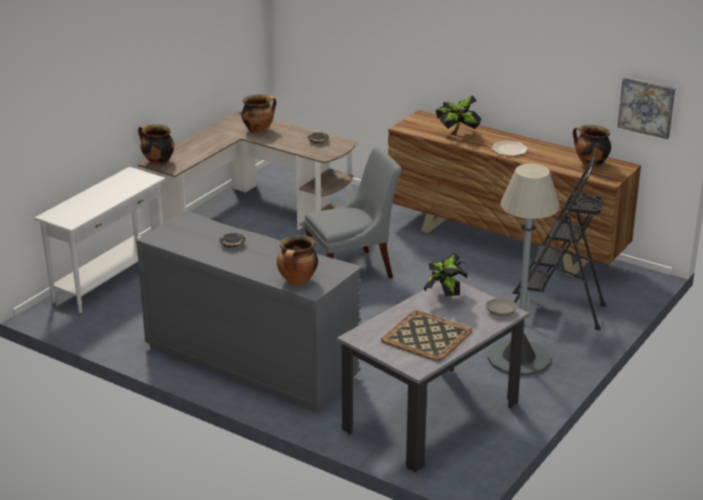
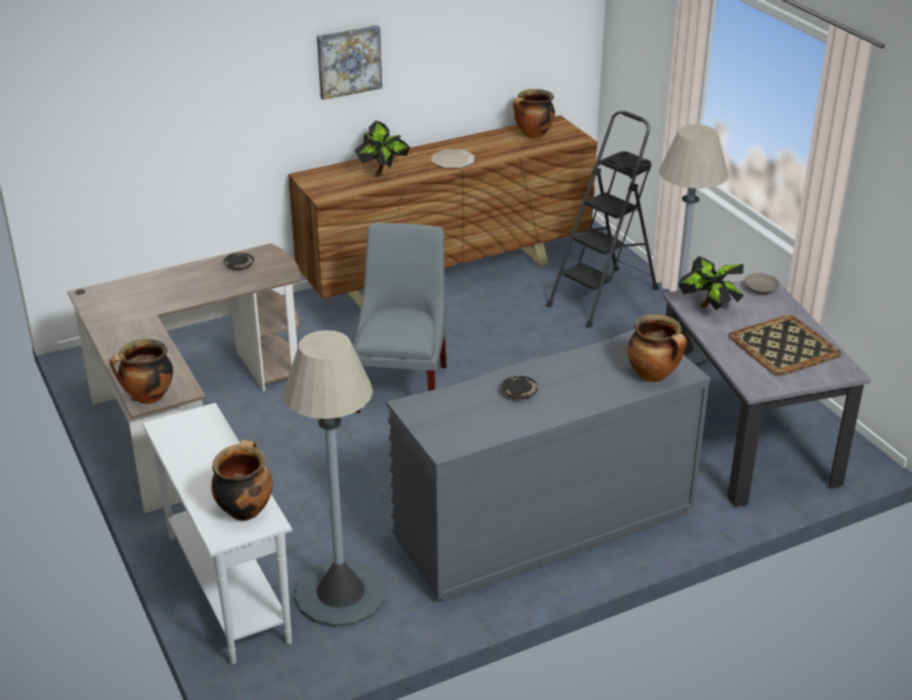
camera: 60 degrees left, 5 degrees up
(132, 314) = (341, 594): none -> grey floor lamp
(259, 130) = (151, 295): cooking pot -> cooking pot (244, 509)
(646, 107) = (559, 49): picture -> picture (349, 61)

